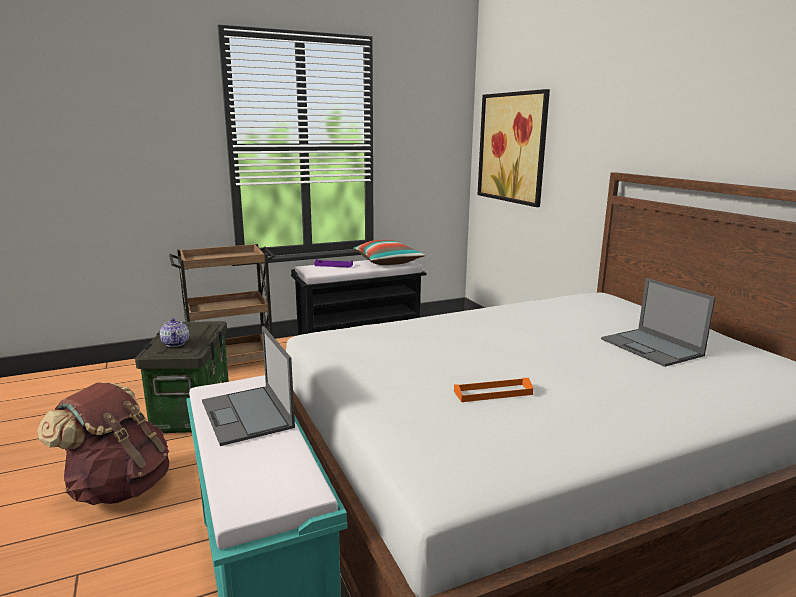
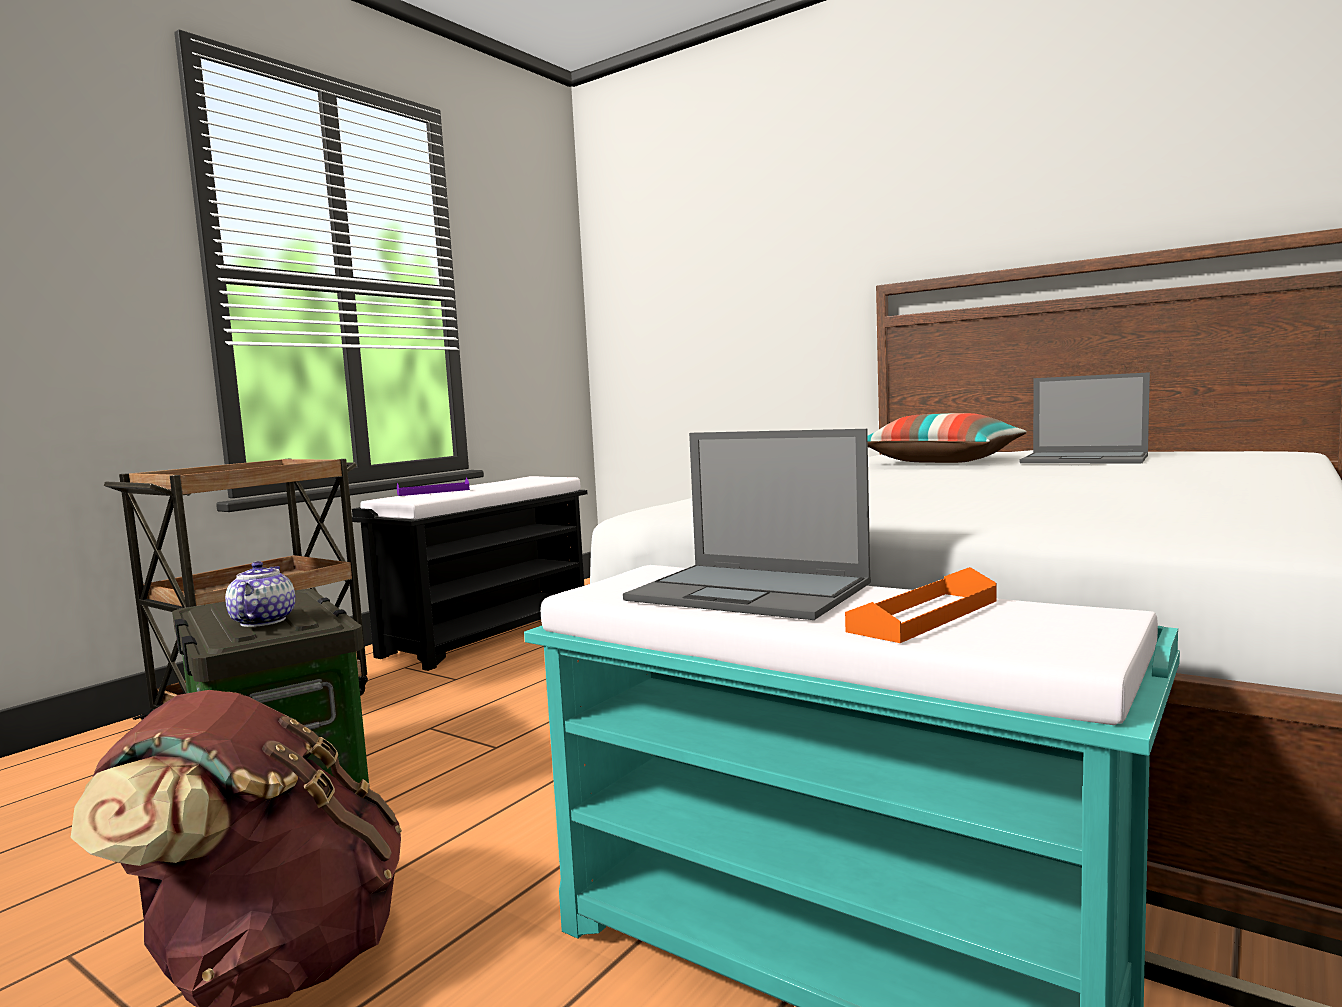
camera: 30 degrees left, 10 degrees down
(176, 343) = (262, 621): teapot -> teapot turned 135 degrees counterclockwise
(387, 262) = (517, 481): pillow -> pillow (942, 461)
(493, 393) = (1058, 495): orange tray -> orange tray (924, 616)
(512, 147) = (673, 291): picture -> none

